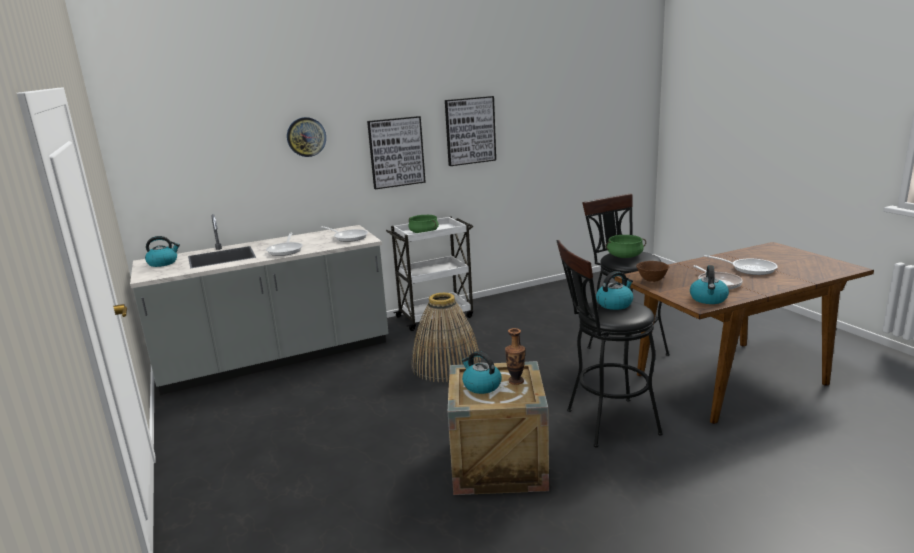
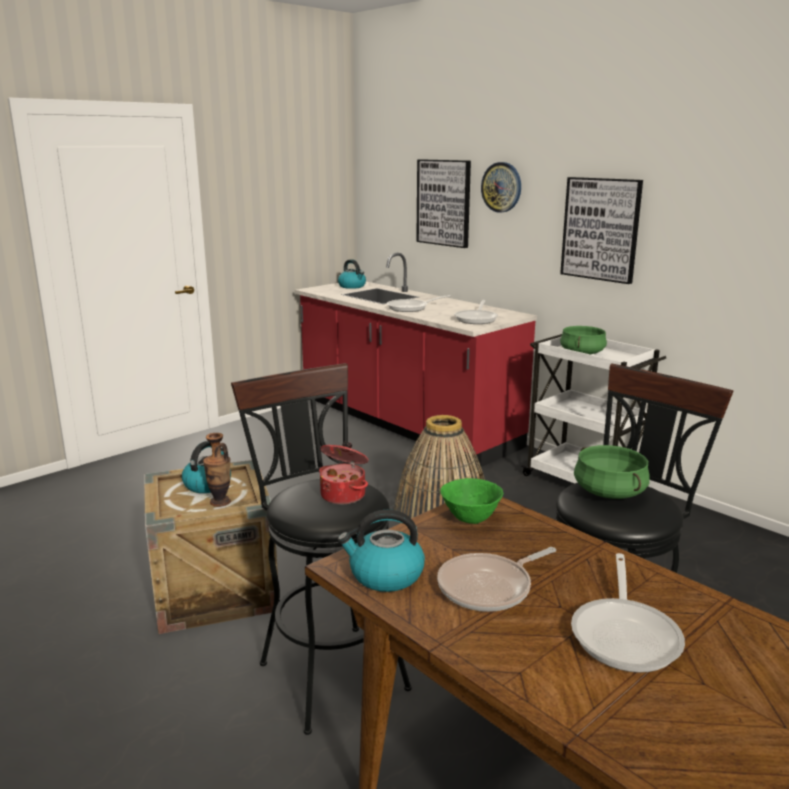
camera: 70 degrees right, 0 degrees up
(276, 358) = (405, 423): grey counter -> red counter
(470, 131) = (725, 218): picture -> picture (444, 203)
(614, 304) = (344, 495): kettle -> cooking pot
(652, 280) = (470, 519): brown bowl -> green bowl

